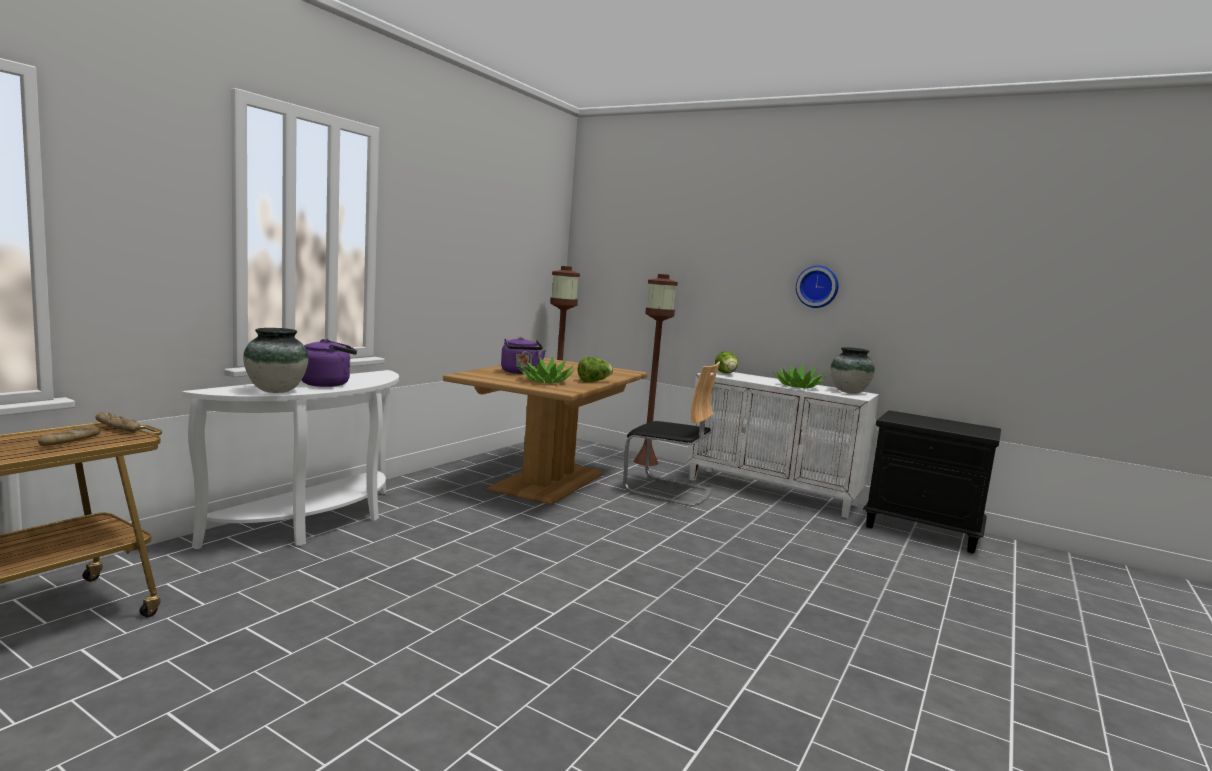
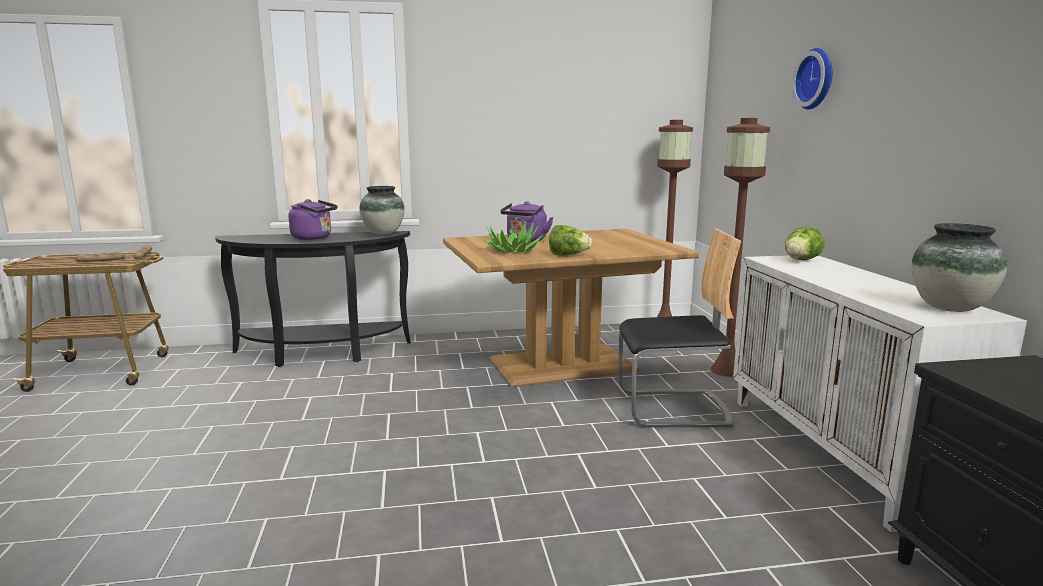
camera: 50 degrees right, 5 degrees up
(276, 391) = (261, 240): vase -> vase (383, 233)
(317, 524) = (321, 354): white console table -> black console table
(668, 491) = (673, 408): chair -> chair turned 75 degrees counterclockwise
(797, 386) = (860, 288): potted plant -> none
(817, 286) = (944, 113): wall clock -> wall clock (817, 79)

